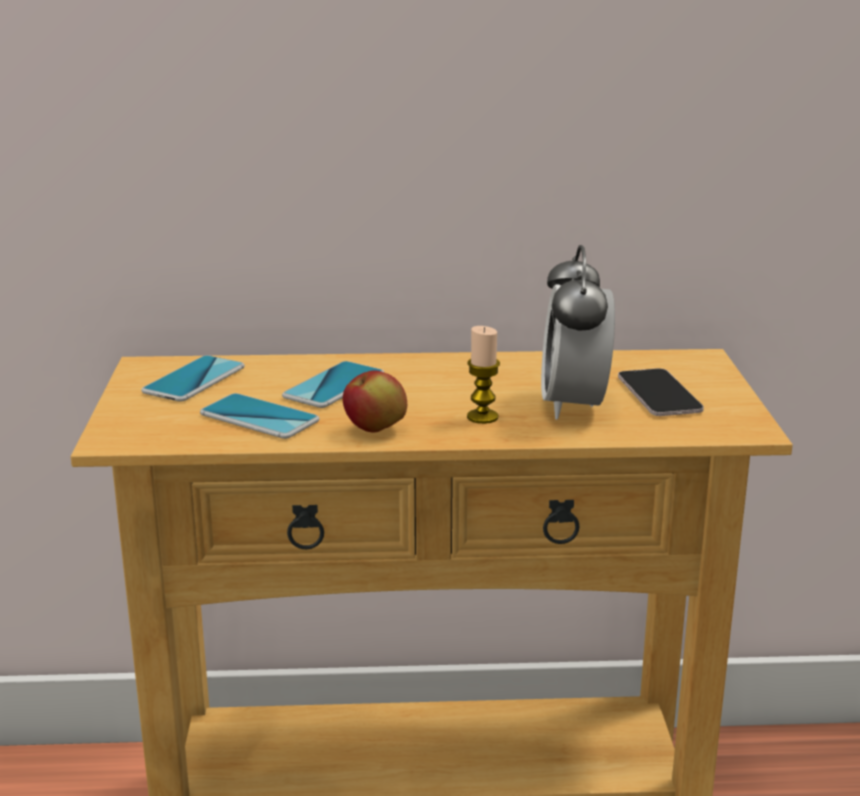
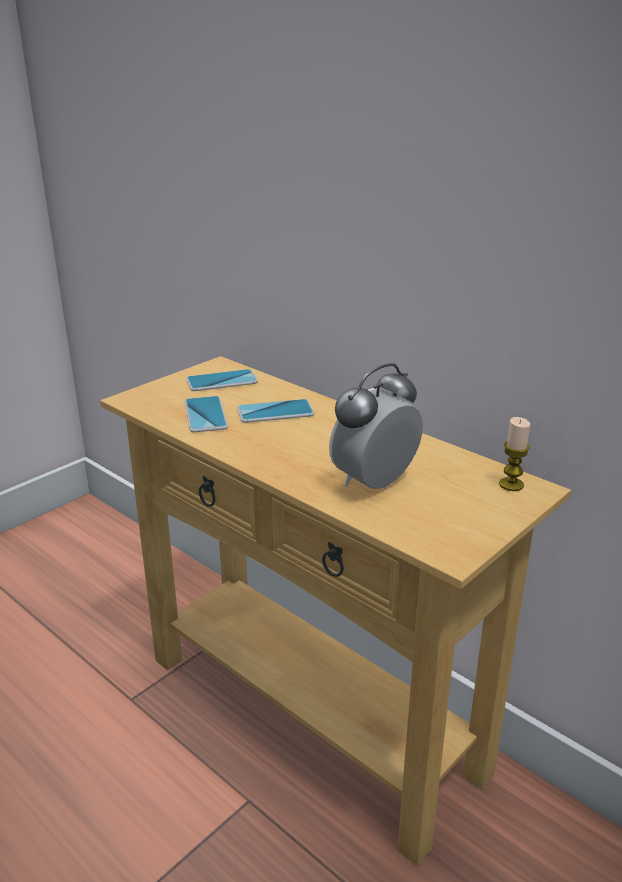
camera: 45 degrees right, 5 degrees up
(375, 430) = (240, 447): apple -> none
(482, 417) = (308, 465): candle -> candle (511, 485)
(659, 394) = (446, 500): phone -> none

